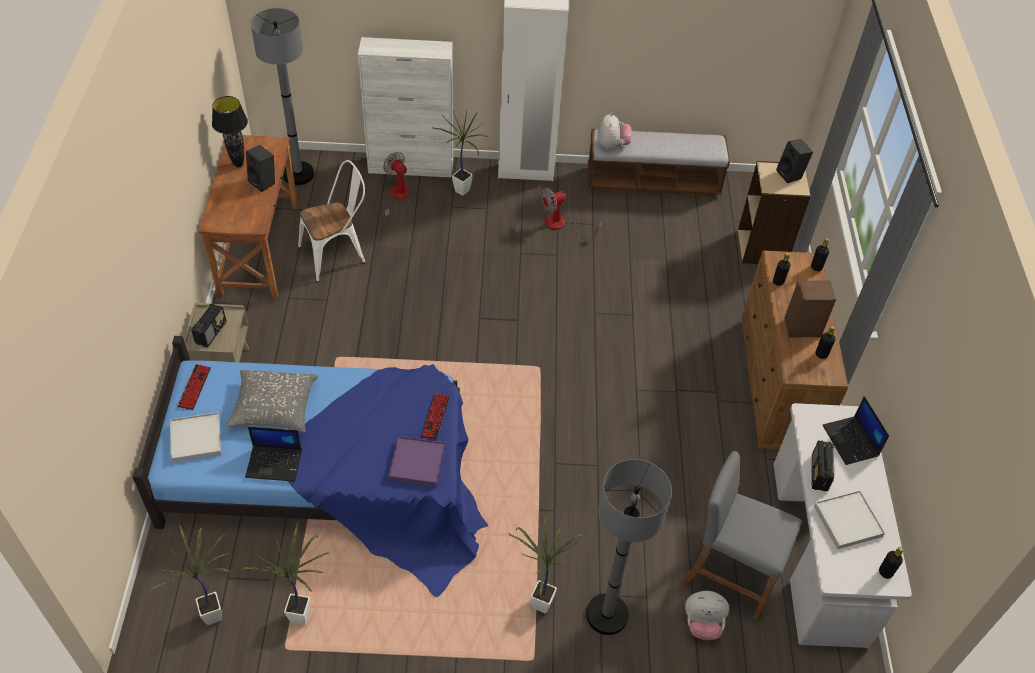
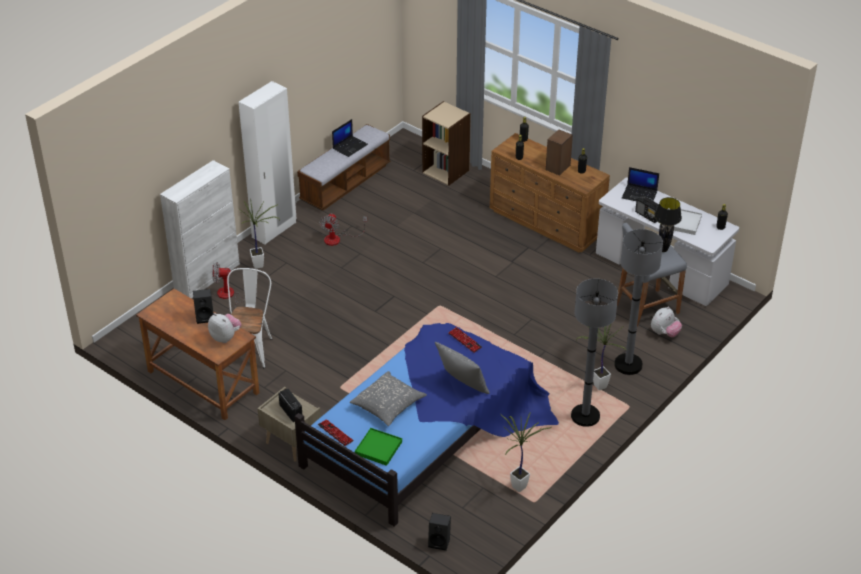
camera: 50 degrees left, 10 degrees down
(196, 438) = (378, 448): white tray -> green tray
(214, 612) = (481, 523): potted plant -> none
(238, 164) = (174, 321): black table lamp -> black table lamp (664, 250)
(275, 463) = (432, 421): laptop -> laptop (350, 146)
(298, 174) = (150, 332): grey floor lamp -> grey floor lamp (585, 416)
(356, 457) = (461, 385): none -> grey pillow
(417, 462) = (490, 362): purple tray -> none
(612, 145) = (324, 169): plush toy -> plush toy (225, 337)
(791, 174) = (446, 110): black speaker -> black speaker (440, 541)

